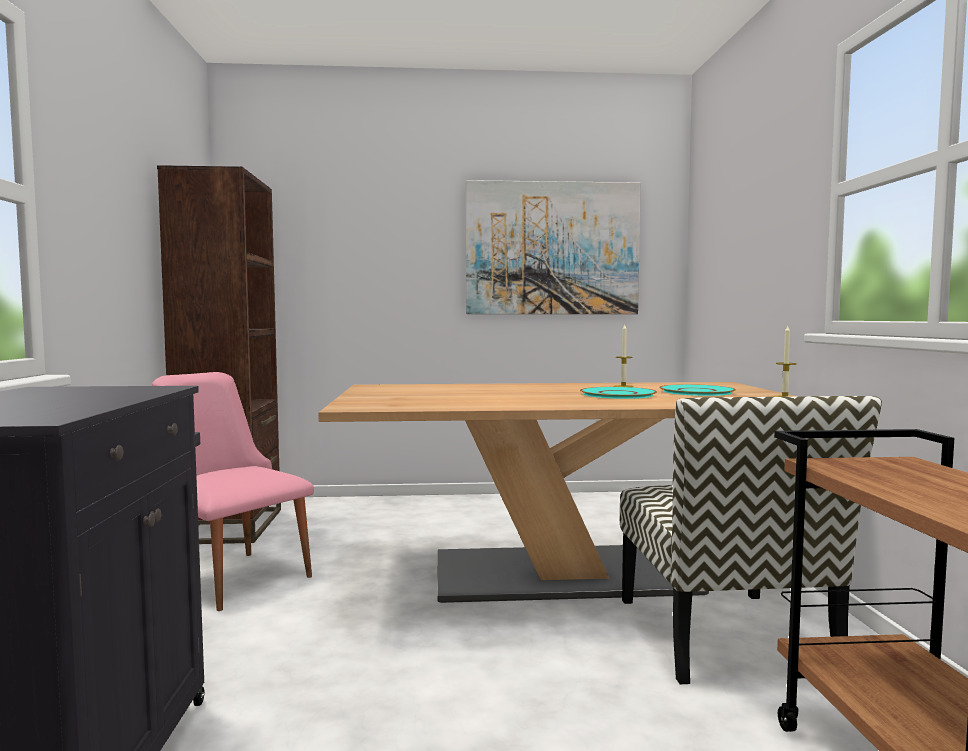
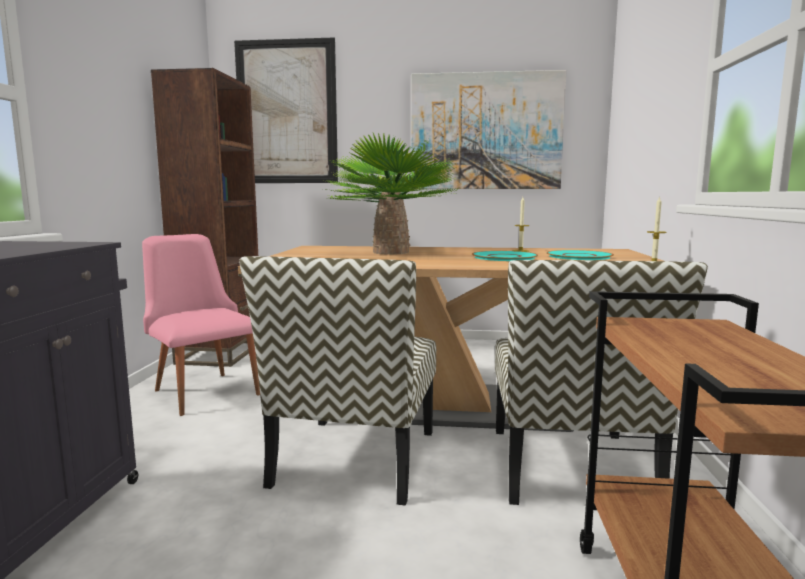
camera: 10 degrees right, 5 degrees up
(311, 221) = (287, 112): none -> picture
(475, 647) = (356, 459): none -> chair
(478, 391) = (390, 252): none -> potted plant

